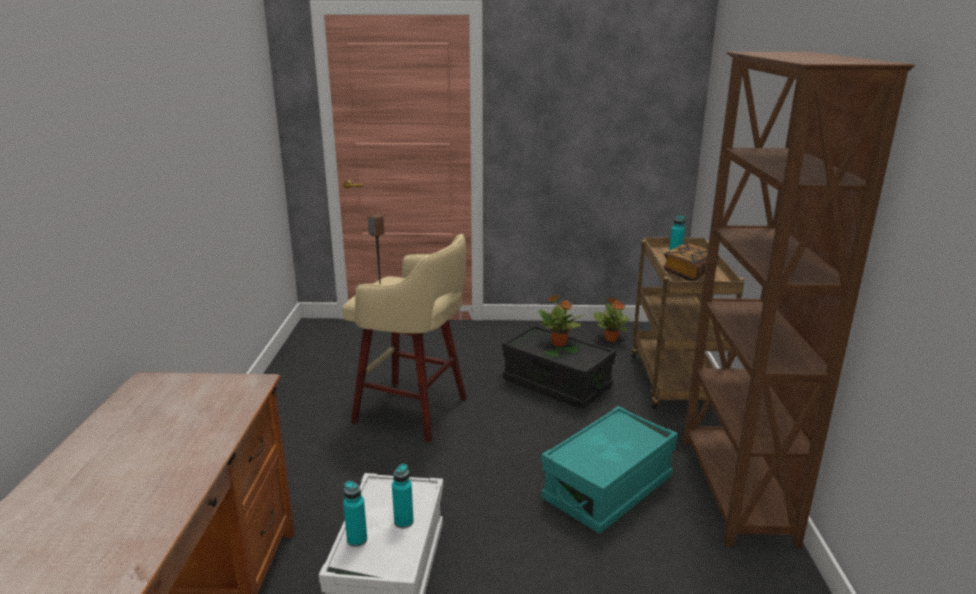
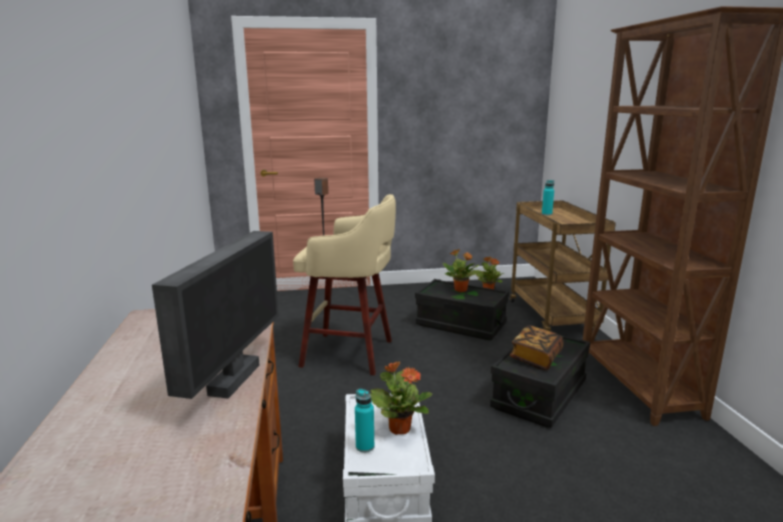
camera: 10 degrees left, 5 degrees down
(184, 474) = (232, 379): none -> monitor
(403, 522) = (399, 428): turquoise bottle -> potted plant
(607, 489) = (539, 395): turquoise storage box -> black storage box
(688, 273) = (565, 222): book -> book (536, 358)

